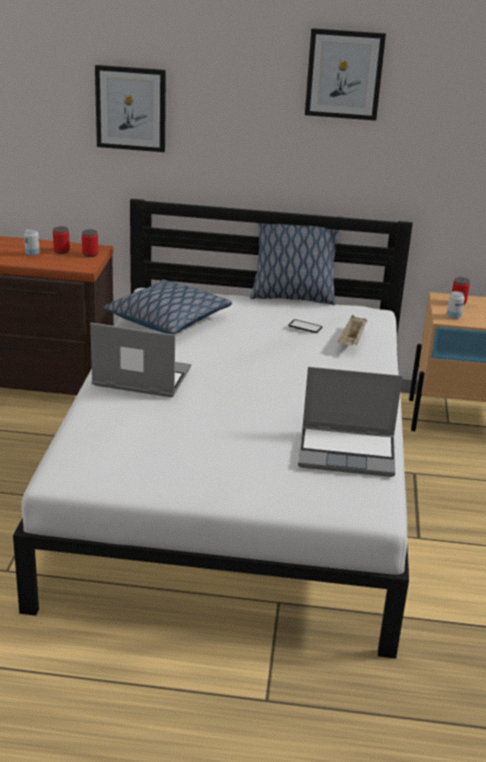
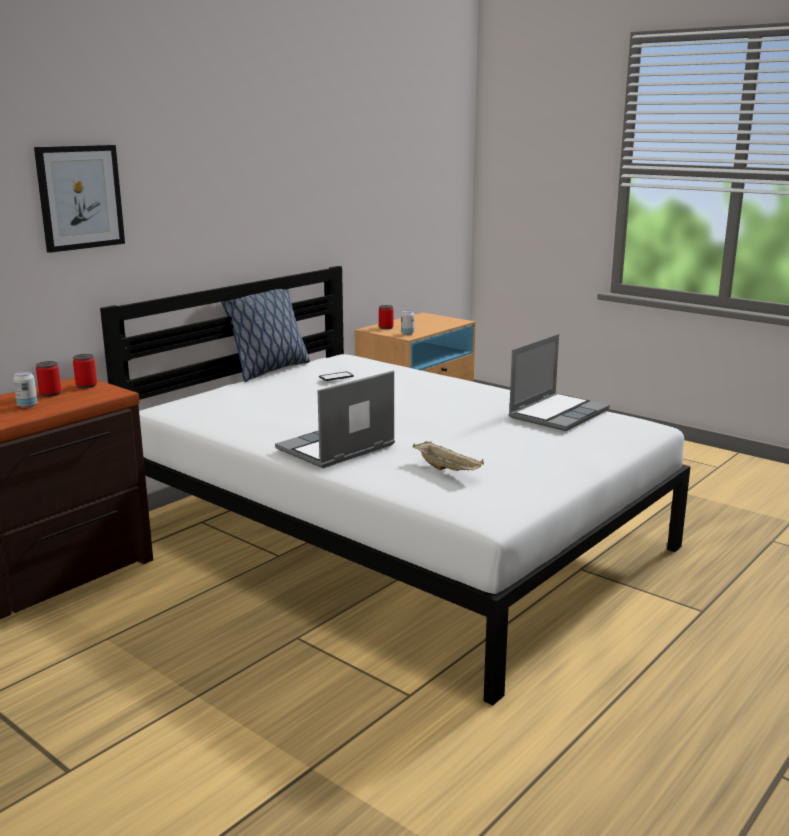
camera: 55 degrees left, 10 degrees down
(167, 319) = (230, 415): pillow -> none
(344, 74) = (269, 132): picture -> none
(352, 341) = (384, 371): beige tray -> beige tray (448, 470)

